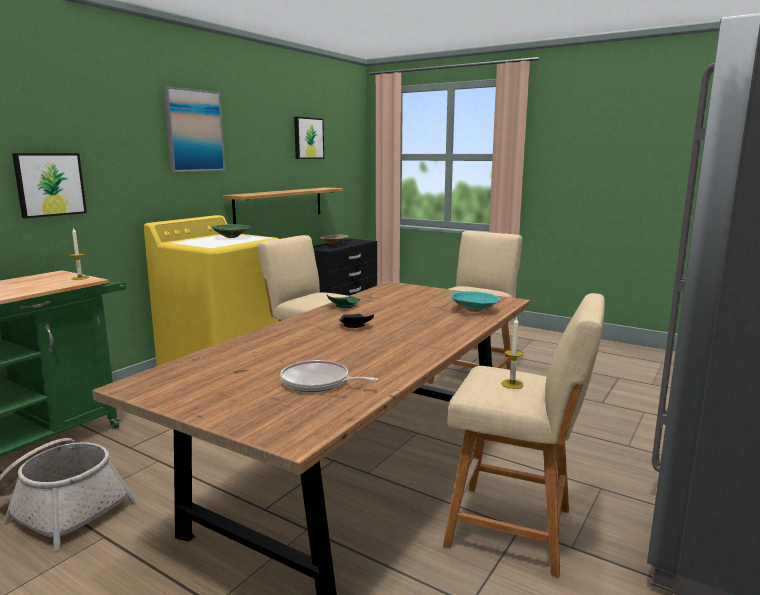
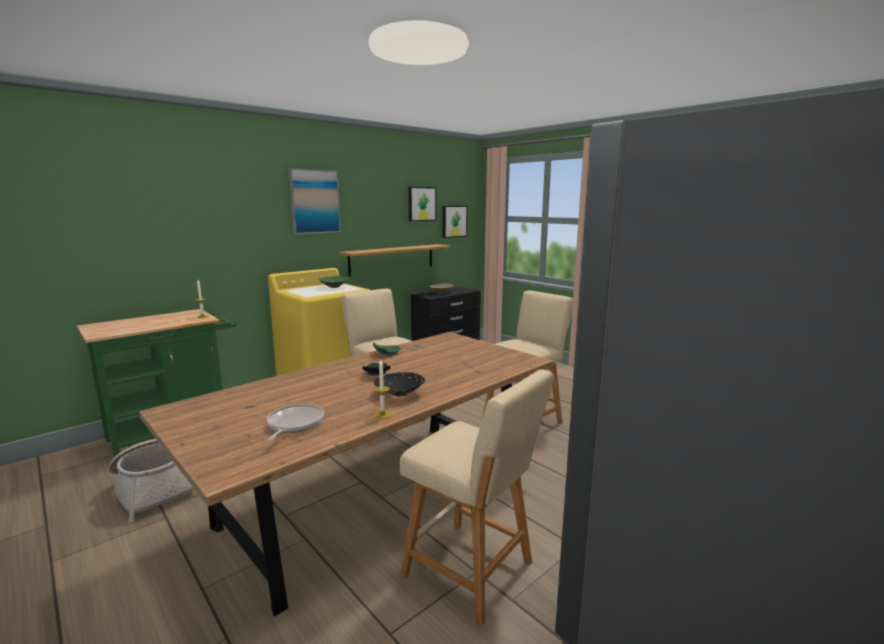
camera: 15 degrees right, 0 degrees up
(49, 184) = (193, 245): picture -> picture (453, 221)
(318, 382) = (294, 424): frying pan -> frying pan turned 60 degrees clockwise
(404, 342) = (398, 394): none -> black bowl
(475, 310) = (492, 367): turquoise bowl -> none
(512, 384) = (462, 444): candle -> candle (382, 414)

